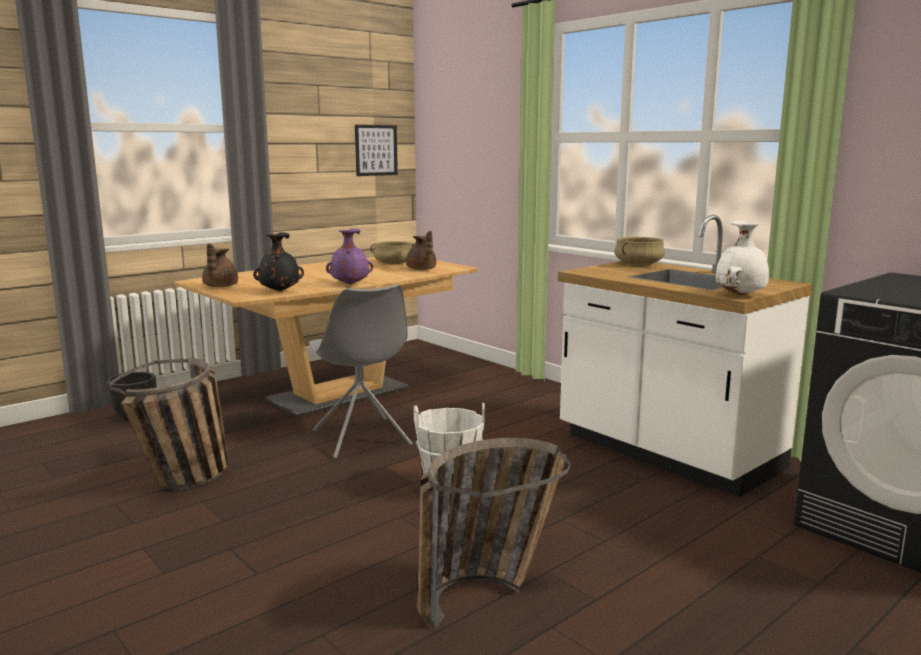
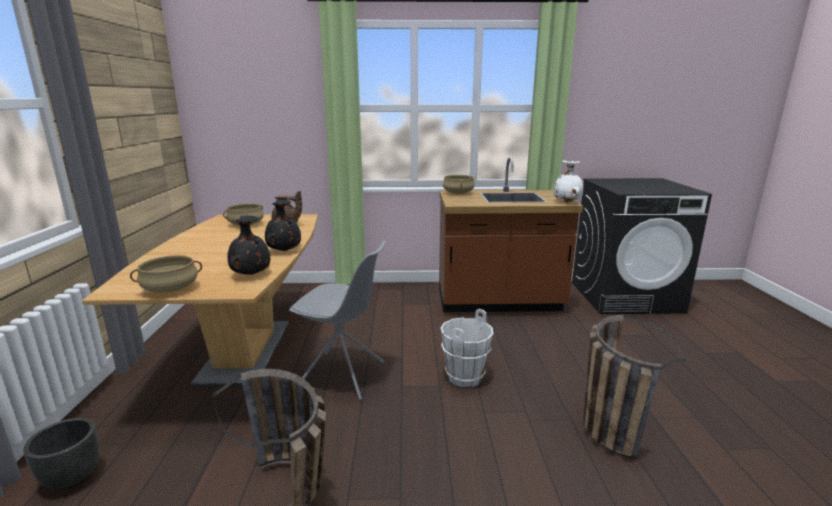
camera: 50 degrees left, 5 degrees up
(219, 286) = (170, 289): brown teapot -> beige cooking pot
(350, 284) = (283, 250): purple vase -> black vase
(376, 150) = (158, 121): picture -> none
(667, 453) = (499, 302): white counter -> brown counter

